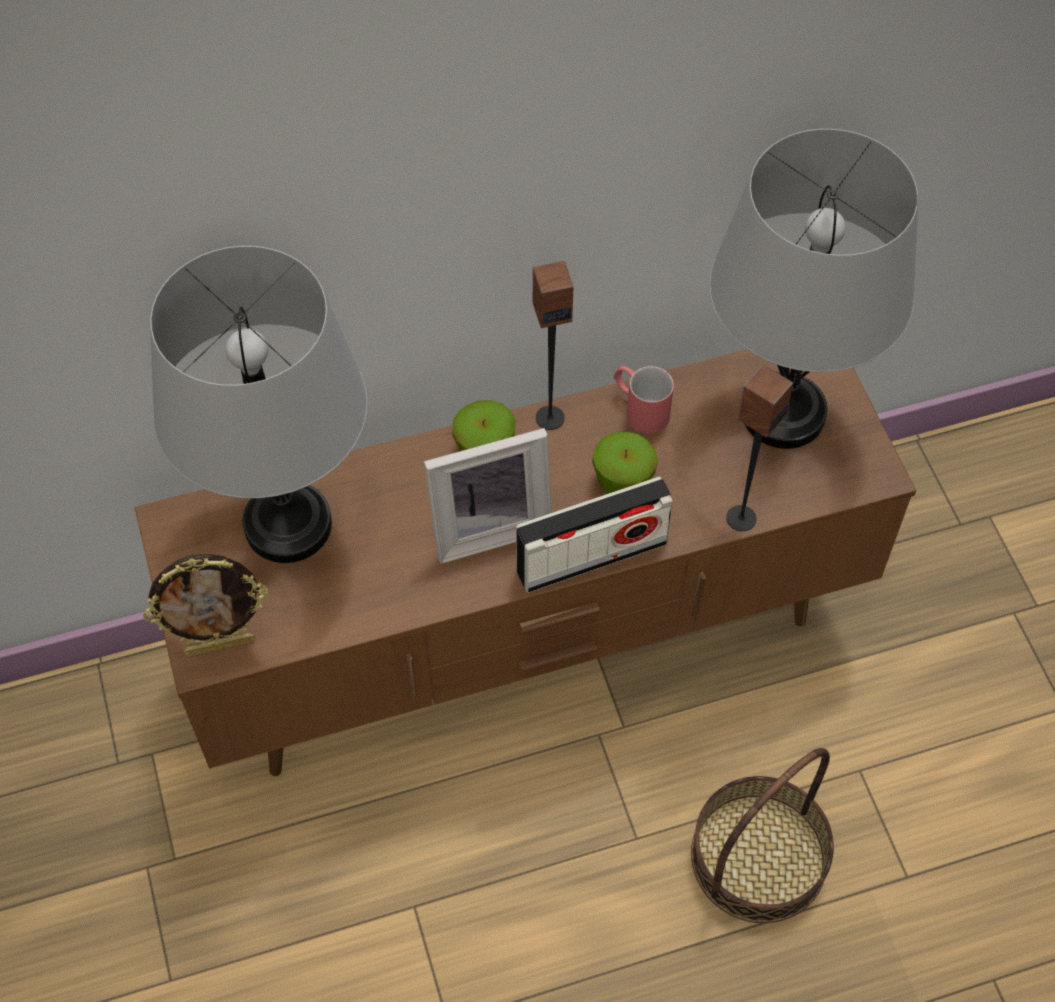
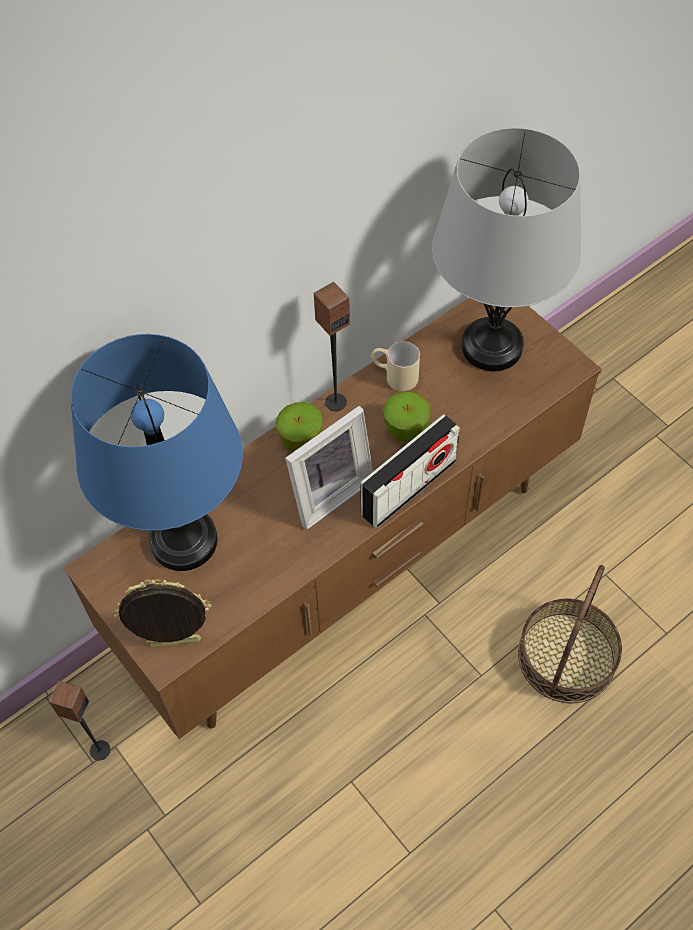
camera: 20 degrees left, 0 degrees up
(220, 645) = (174, 644): picture frame -> picture frame turned 150 degrees counterclockwise
(288, 525) = (183, 541): grey table lamp -> blue table lamp
(639, 409) = (394, 375): red mug -> beige mug
(740, 518) = (496, 426): speaker -> speaker (99, 750)

